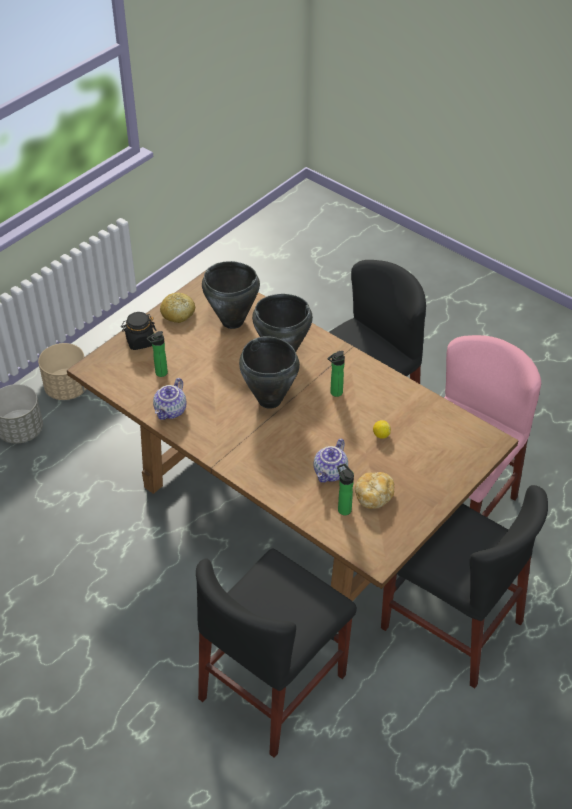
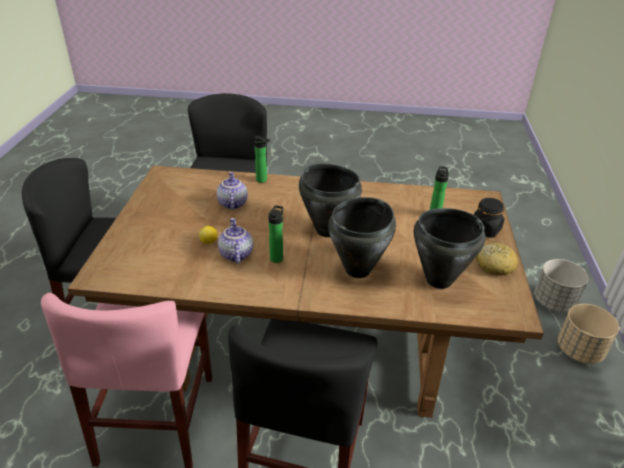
camera: 145 degrees right, 10 degrees down
(171, 411) = (391, 195): teapot -> teapot (235, 254)
(343, 508) = (206, 188): bottle -> bottle (263, 180)
(374, 496) = (187, 202): bread -> none

